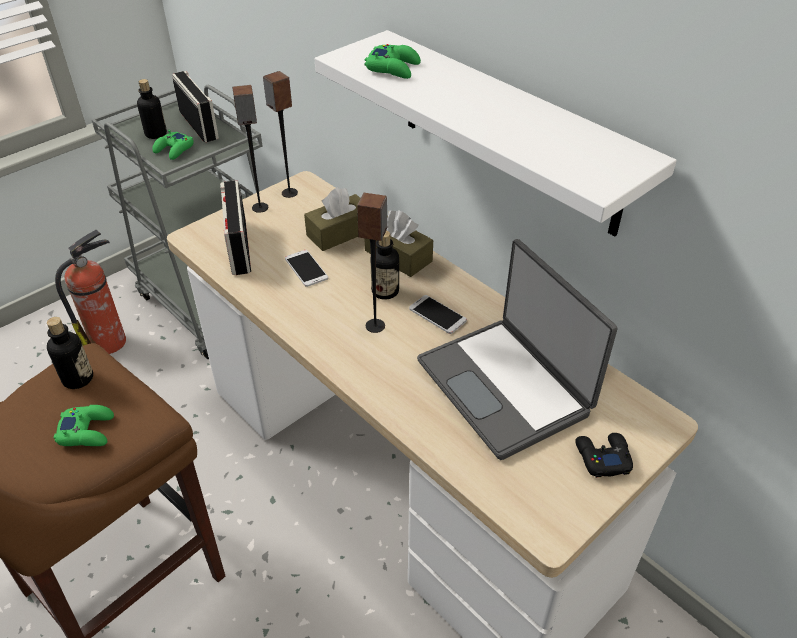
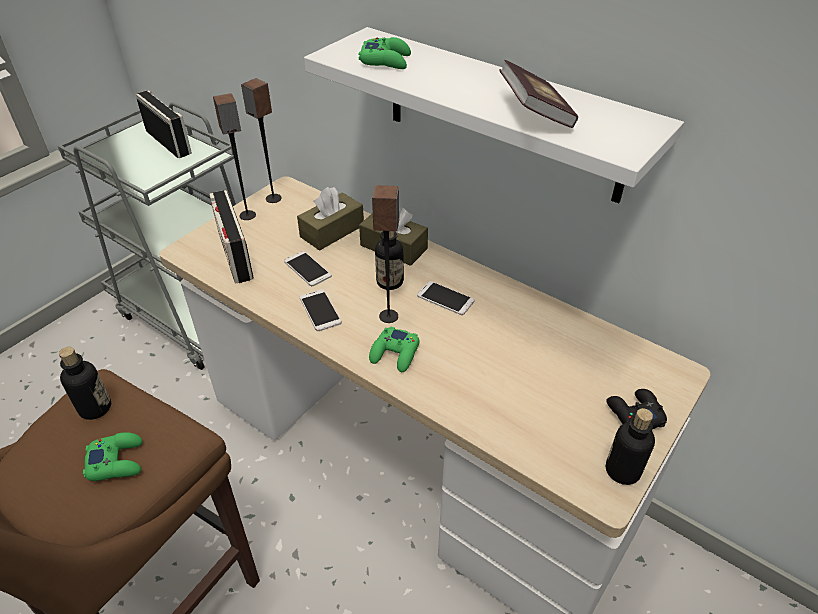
camera: 10 degrees left, 0 degrees up
(110, 341) = (99, 365): fire extinguisher -> none
(156, 134) = (126, 154): bottle -> bottle (622, 470)
(174, 150) = (149, 168): green game controller -> green game controller (395, 354)
(308, 311) = (320, 310): none -> phone
(505, 386) = (527, 358): laptop -> none
(522, 136) = (534, 113): none -> book

